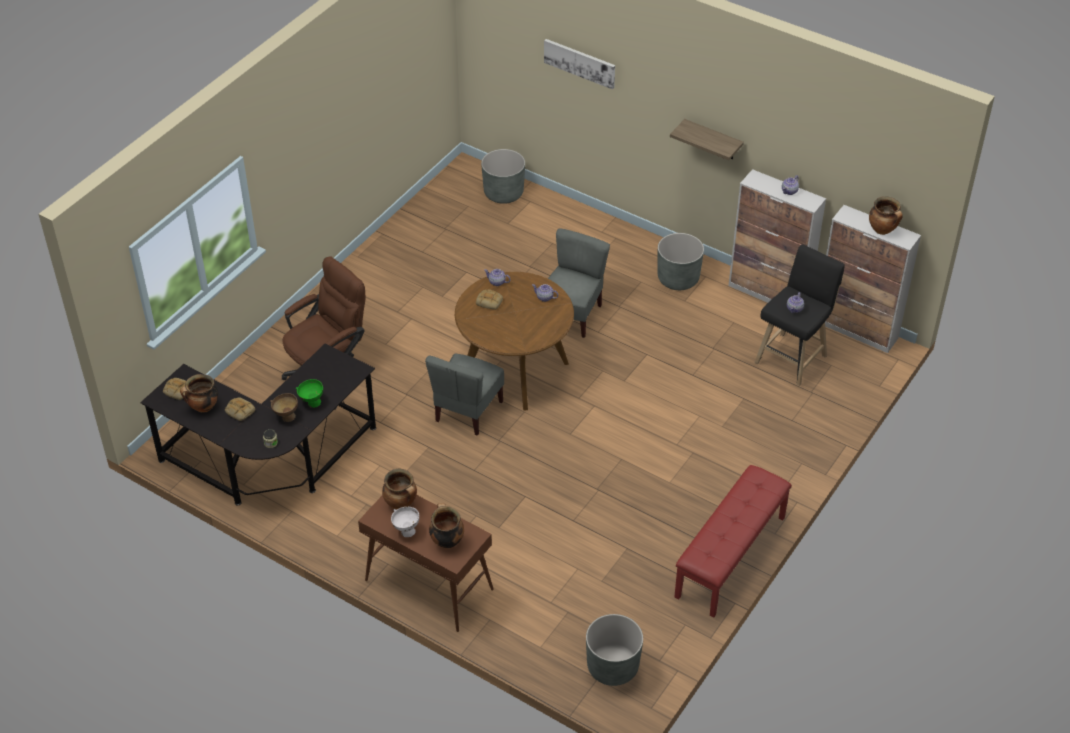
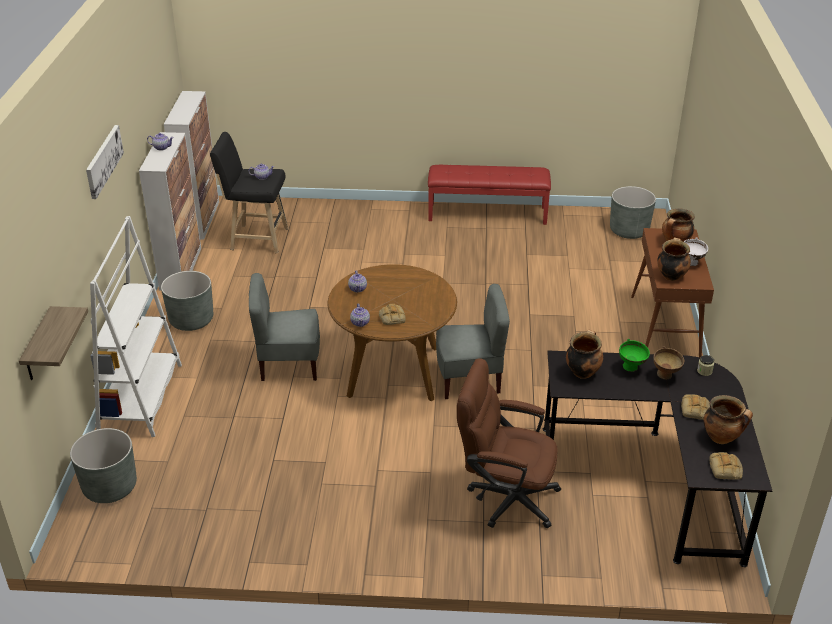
camera: 120 degrees left, 10 degrees down
(580, 63) = (55, 246): picture -> picture (103, 161)
(589, 227) = (141, 399): none -> white bookcase
(712, 140) = (119, 182): shelf -> shelf (38, 346)
(883, 230) = (187, 104): cooking pot -> cooking pot (582, 372)

